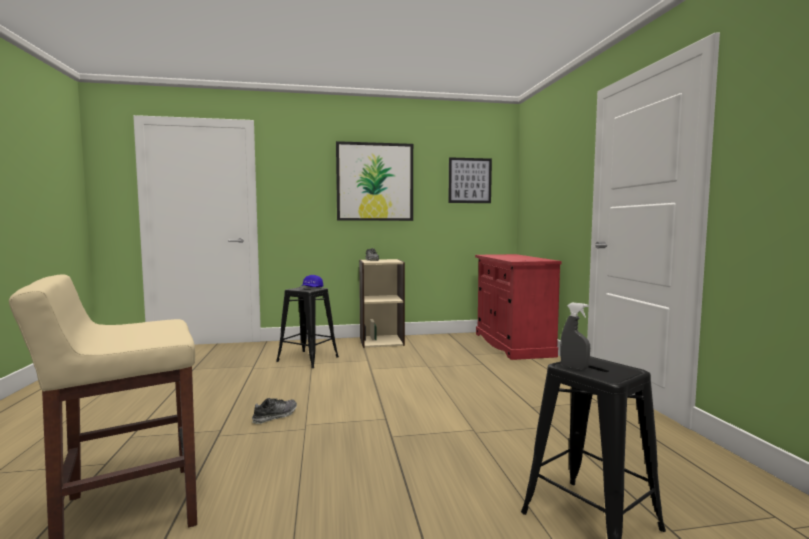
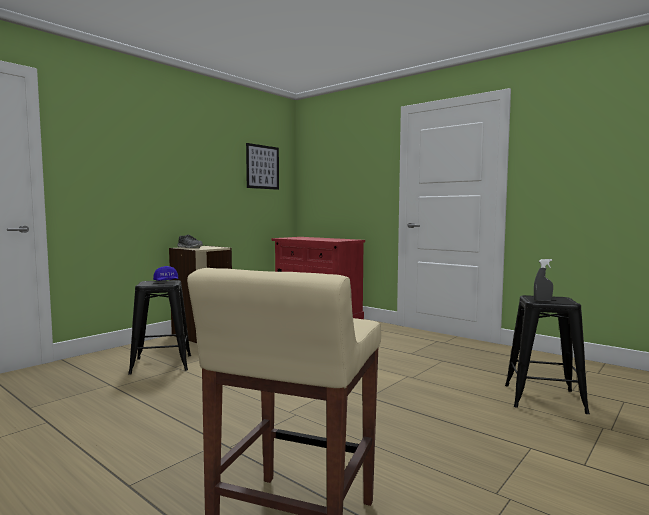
camera: 40 degrees left, 0 degrees up
(275, 416) = (247, 415): shoe -> none
(375, 182) = (181, 162): picture -> none

